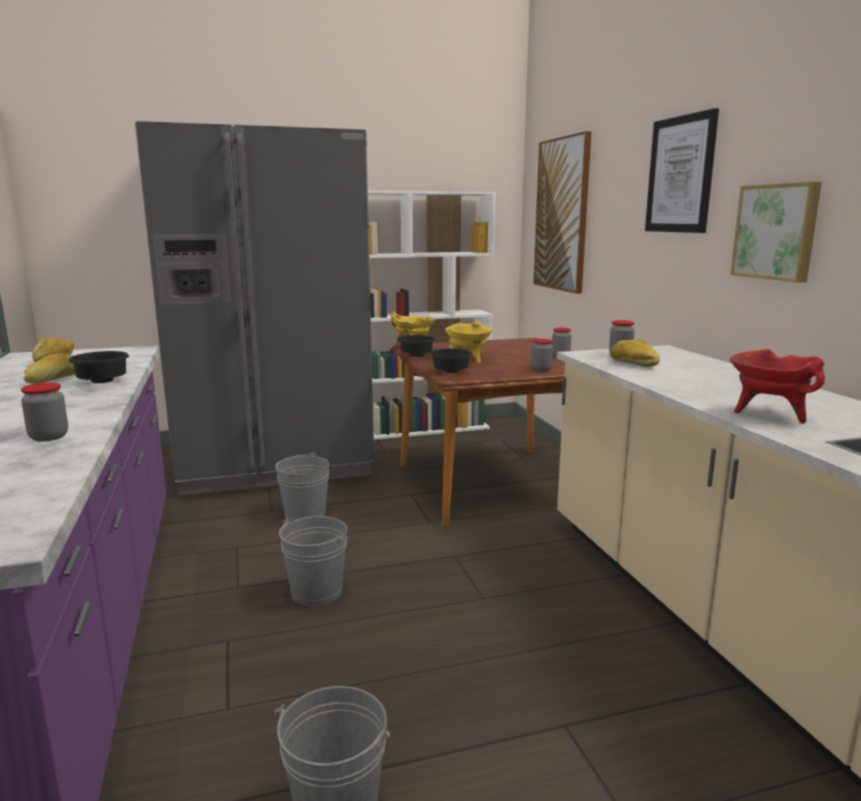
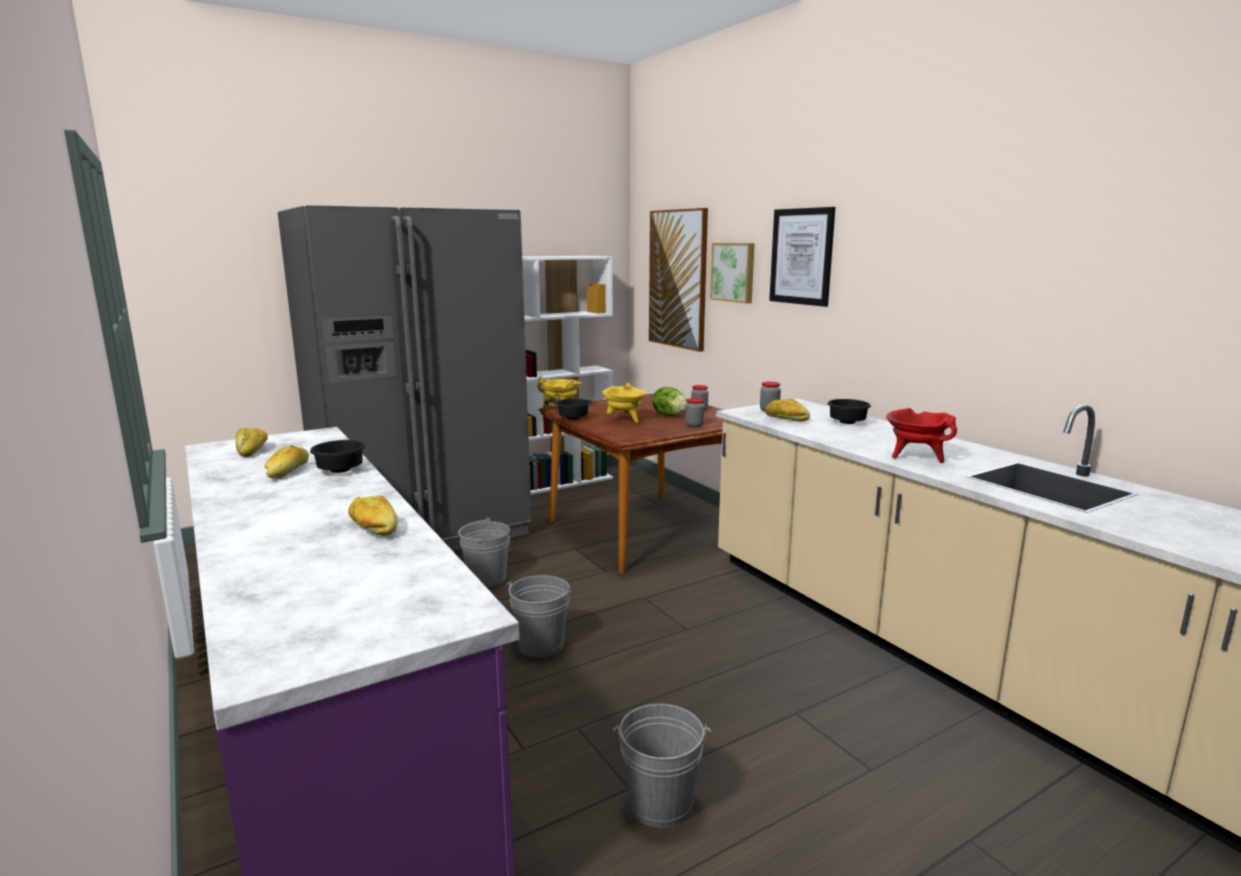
camera: 15 degrees left, 0 degrees up
(49, 437) = (373, 528): jar -> bread
(452, 372) = (620, 433): black bowl -> black bowl (848, 423)
(522, 359) = (670, 416): none -> lettuce
(777, 232) = (891, 310): picture -> picture (734, 272)

